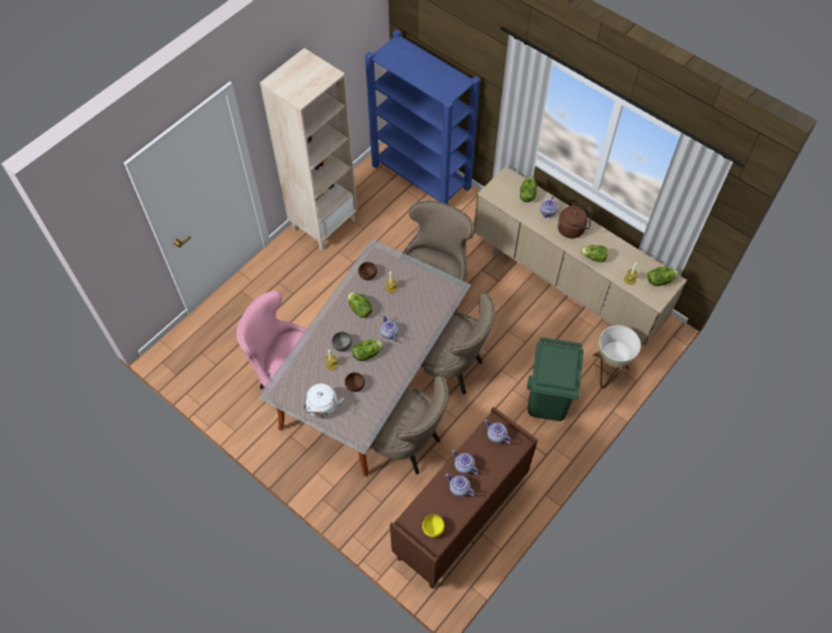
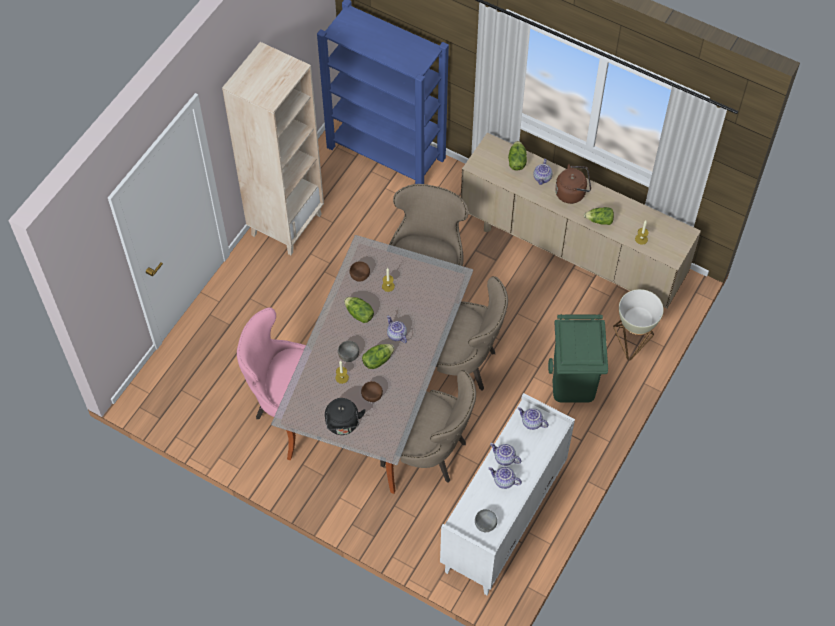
camera: 10 degrees left, 0 degrees up
(322, 408) = (343, 425): white kettle -> black kettle
(433, 529) = (485, 524): yellow bowl -> grey bowl
(460, 520) = (503, 521): brown dresser -> white dresser
(659, 280) = (672, 235): lettuce -> none

